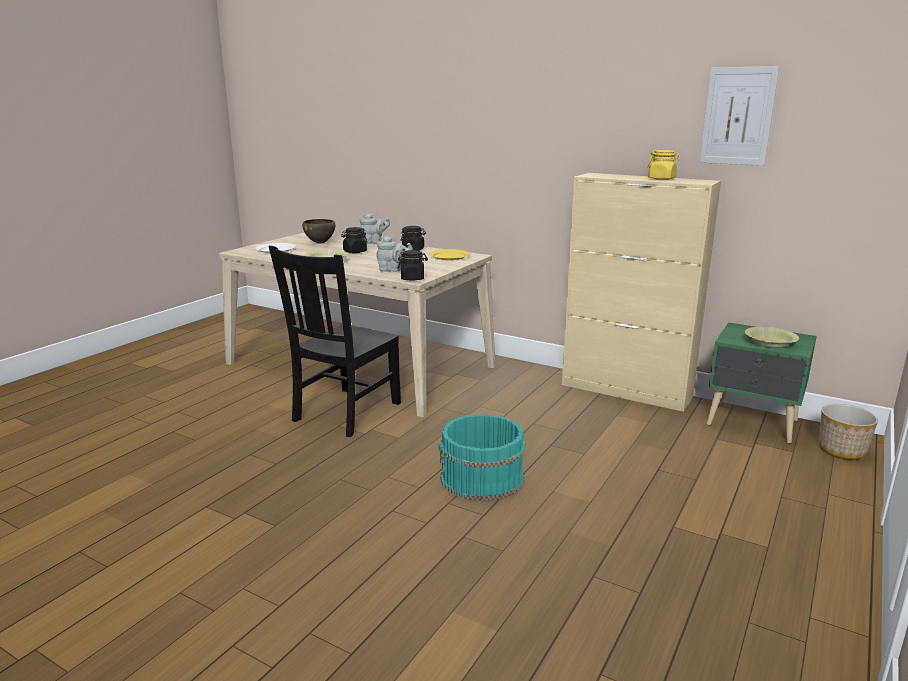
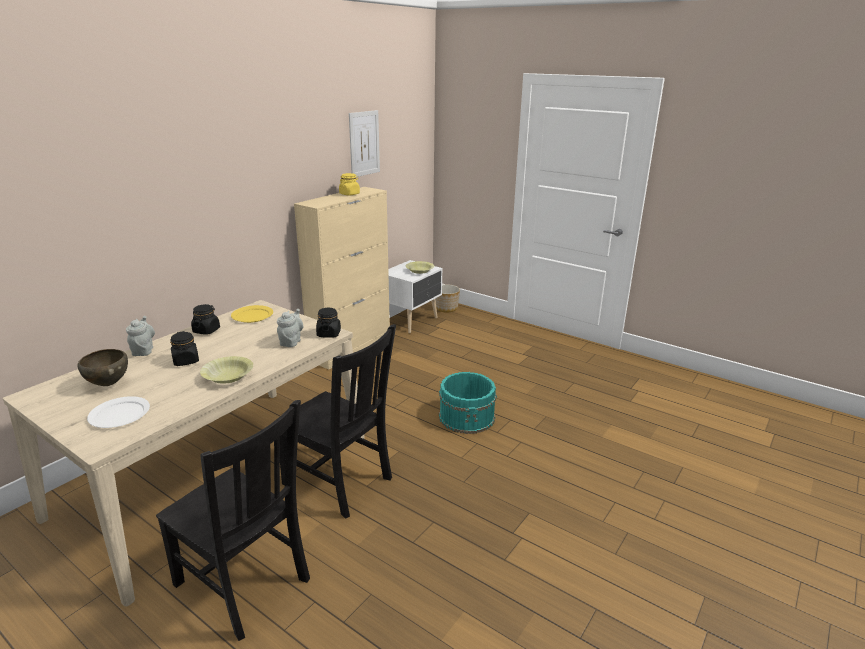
camera: 85 degrees left, 5 degrees up
(228, 393) = (245, 584): none -> black chair
(753, 424) = (412, 321): green nightstand -> white nightstand

